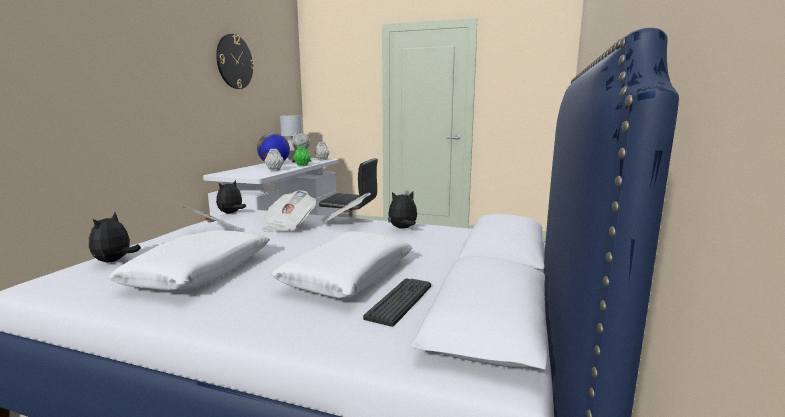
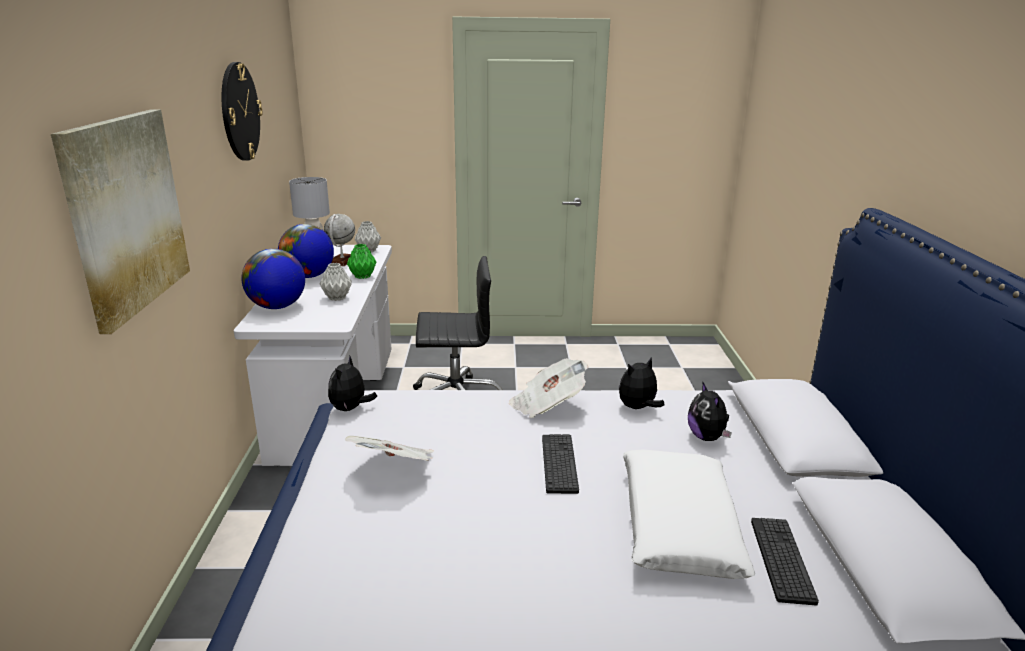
camera: 20 degrees left, 10 degrees up
(107, 74) = (126, 214): none -> picture
(115, 261) = (330, 568): plush toy -> plush toy (707, 437)
(200, 272) = (487, 562): white pillow -> none
(239, 170) = (277, 307): none -> globe
(288, 226) = (485, 431): newspaper -> none
(312, 242) = (559, 463): none -> keyboard

